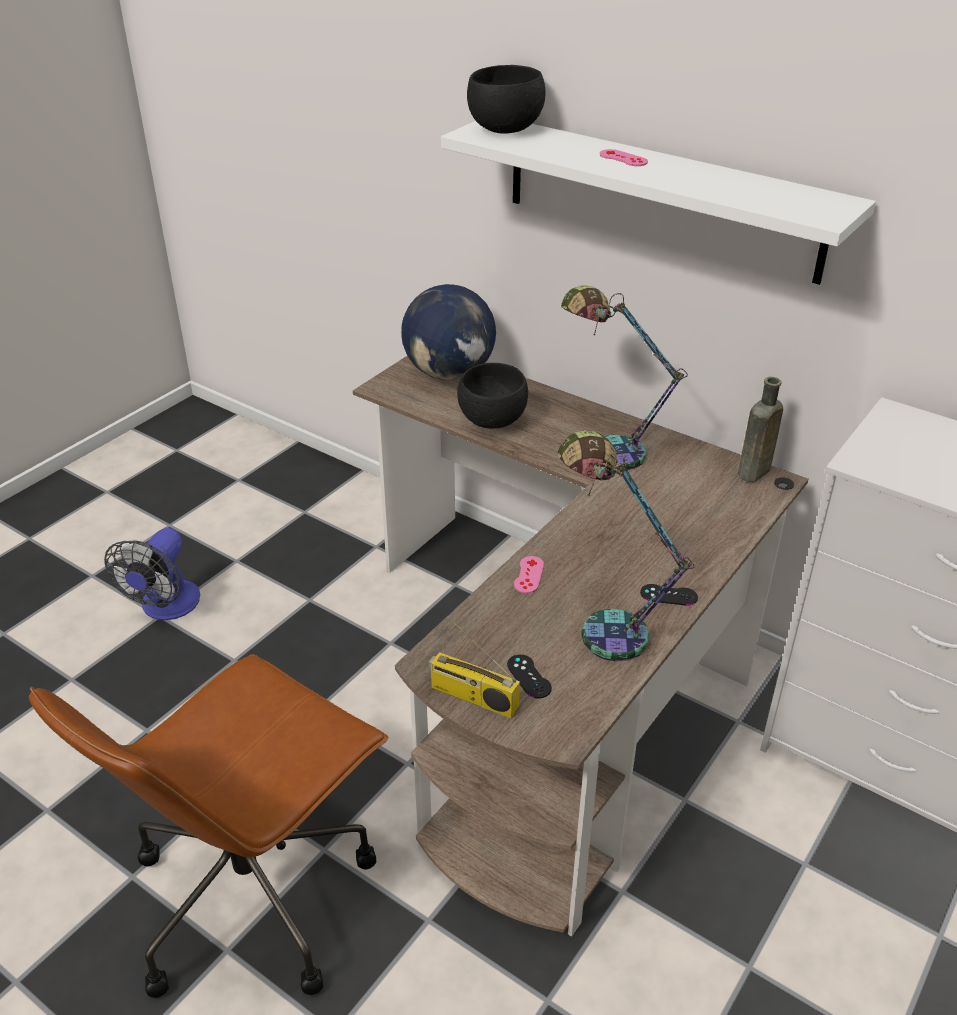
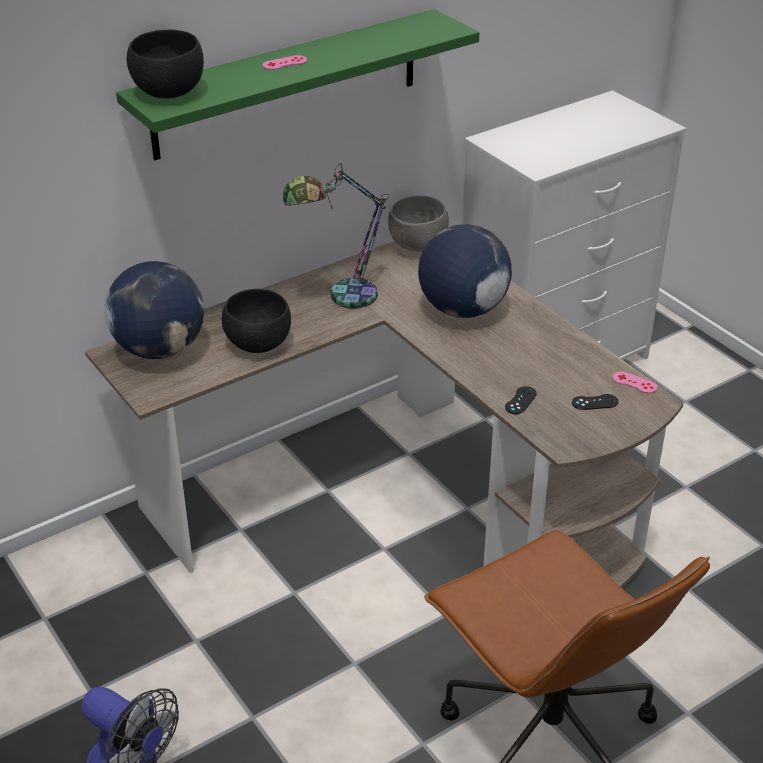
camera: 70 degrees left, 0 degrees up
(472, 697) = (606, 433): radio -> none
(529, 575) = (483, 376): pink game controller -> pink game controller (634, 383)
(604, 624) = (553, 356): table lamp -> none
(648, 534) = (462, 310): none -> globe
(660, 197) = (287, 84): white shelf -> green shelf
(668, 595) = (535, 321): black game controller -> black game controller (520, 400)
(752, 473) = (417, 245): brown bottle -> grey bowl

